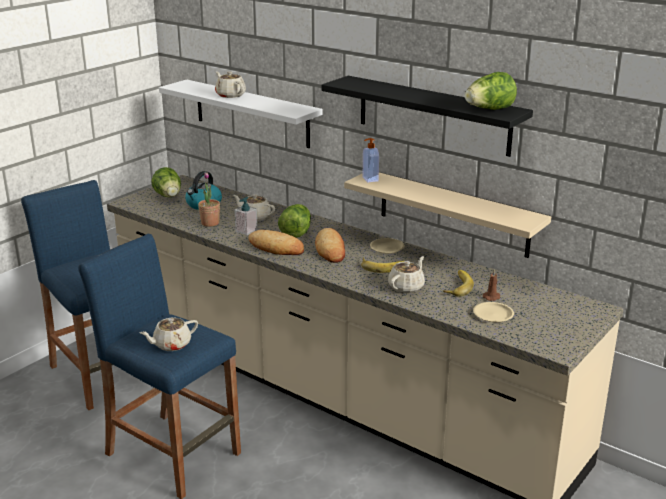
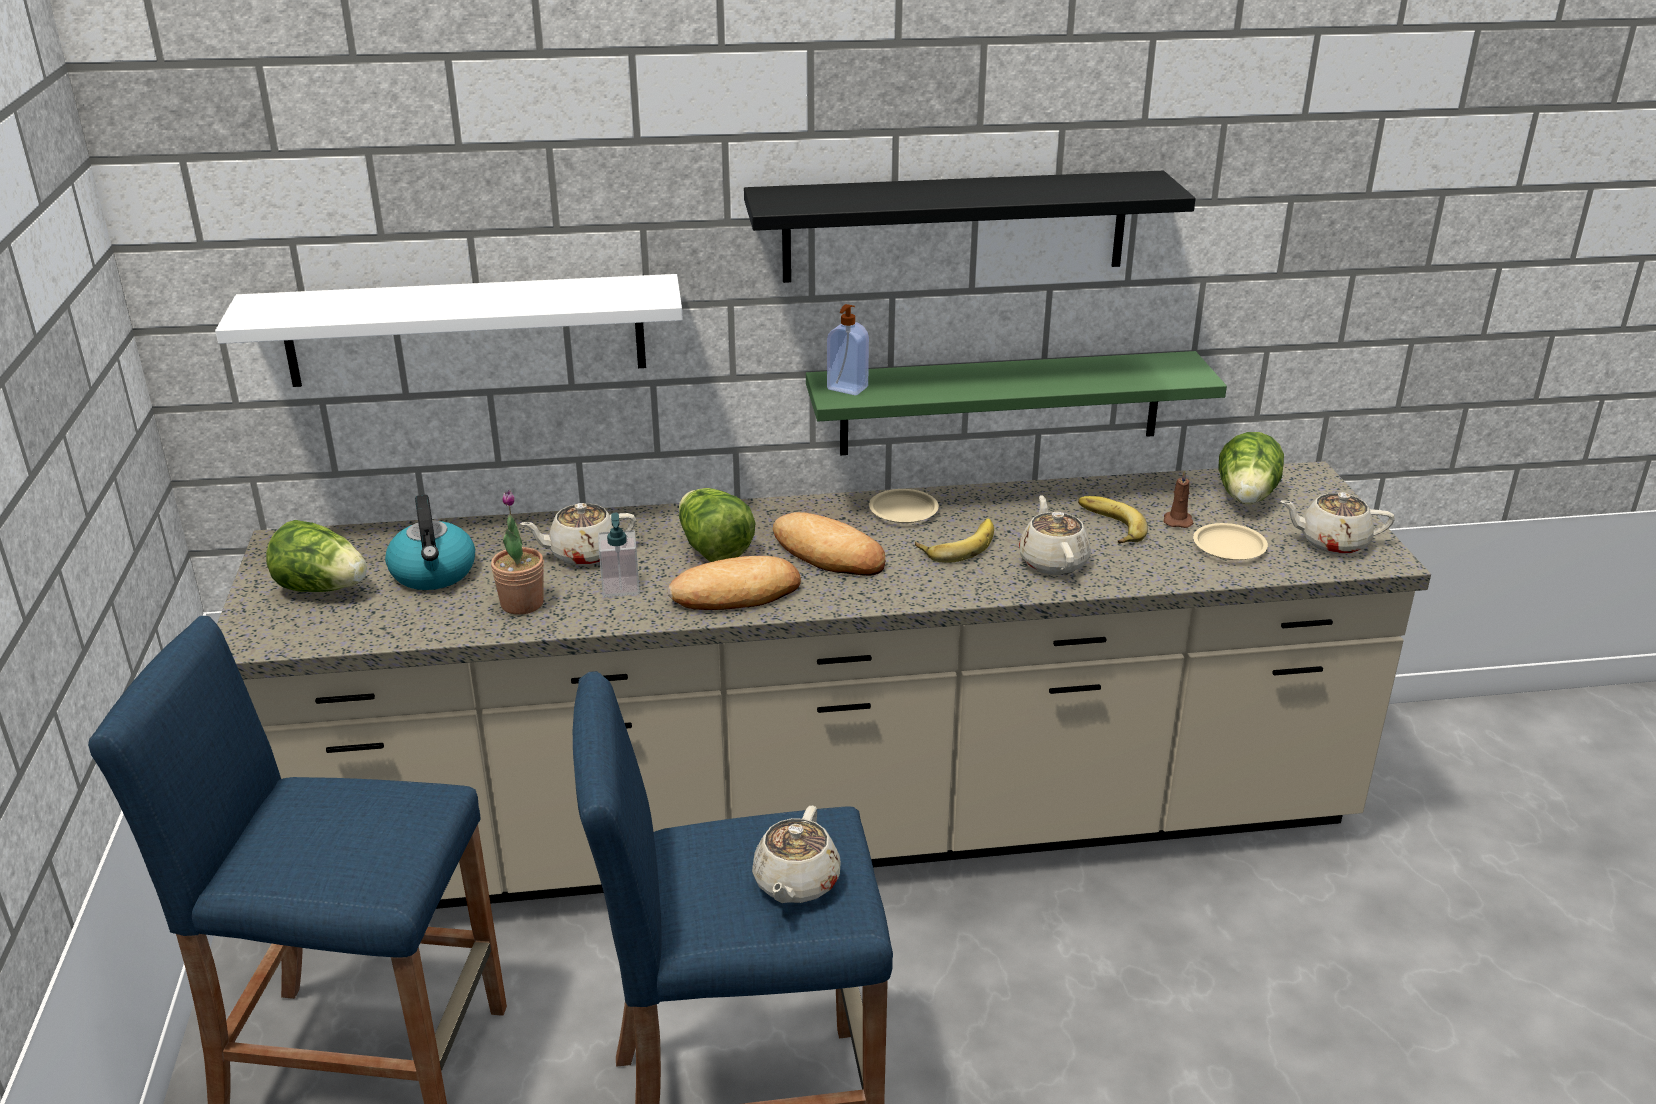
camera: 45 degrees left, 5 degrees up
(230, 95) = (432, 300): beige teapot -> beige teapot (1332, 542)
(453, 213) = (1001, 403): beige shelf -> green shelf
(489, 109) = (1119, 186): lettuce -> lettuce (1246, 499)

